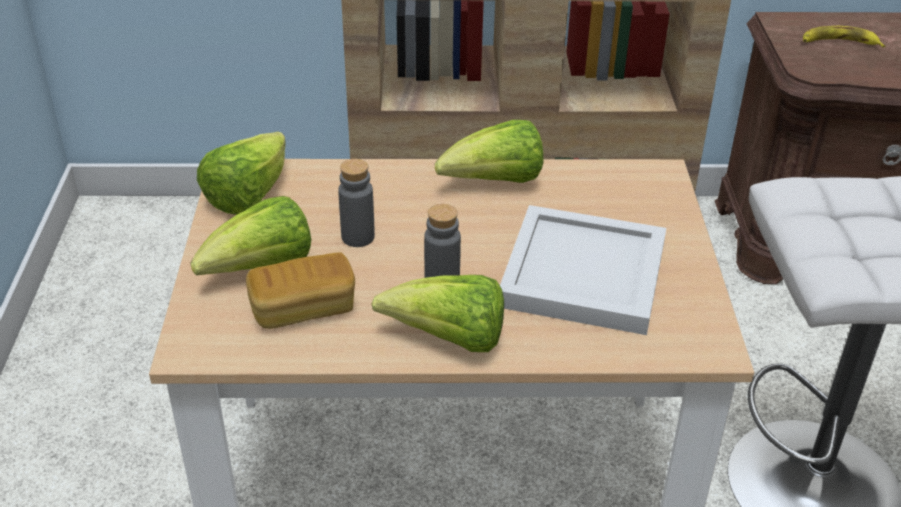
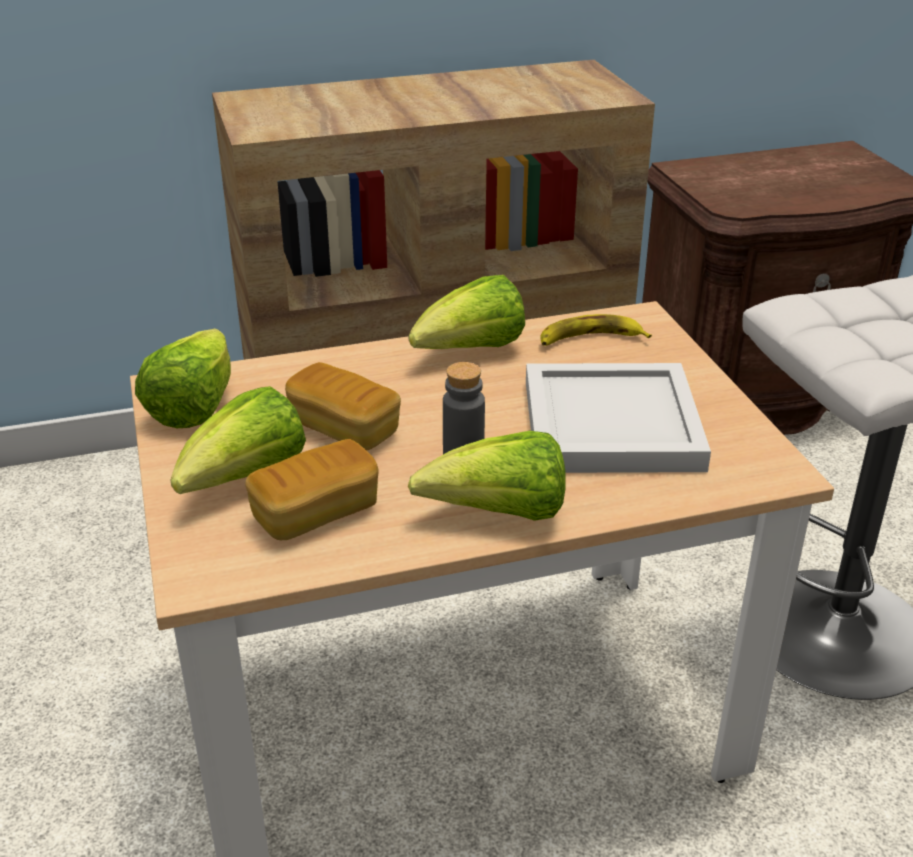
camera: 15 degrees left, 5 degrees down
(358, 237) = (344, 428): grey bottle -> bread
(839, 43) = (746, 180): banana -> banana (590, 339)

